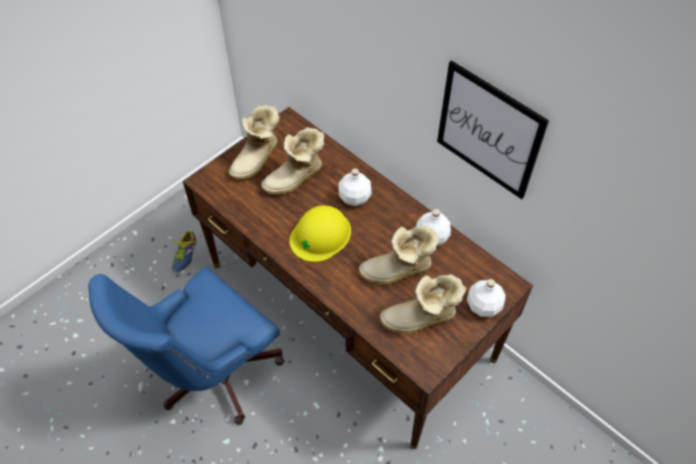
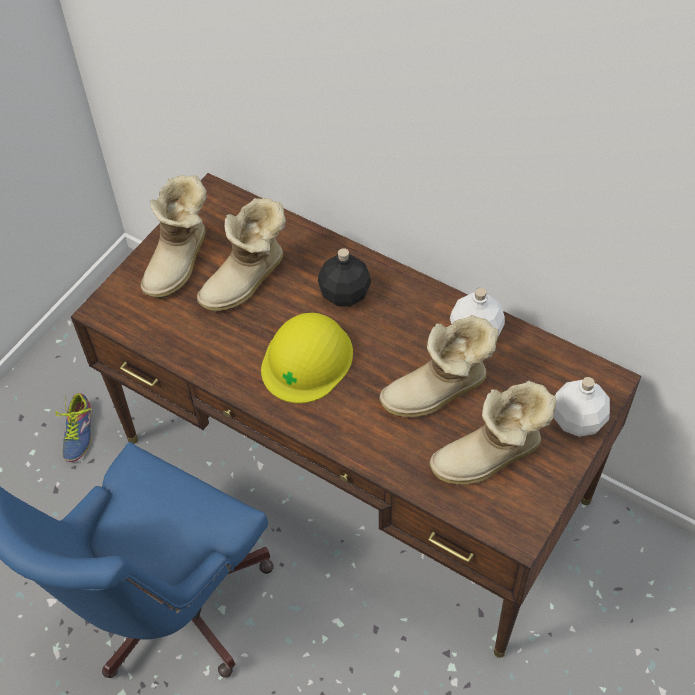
camera: 10 degrees left, 0 degrees up
(355, 197) = (345, 293): white bottle -> black bottle
(488, 131) = (550, 155): picture -> none

